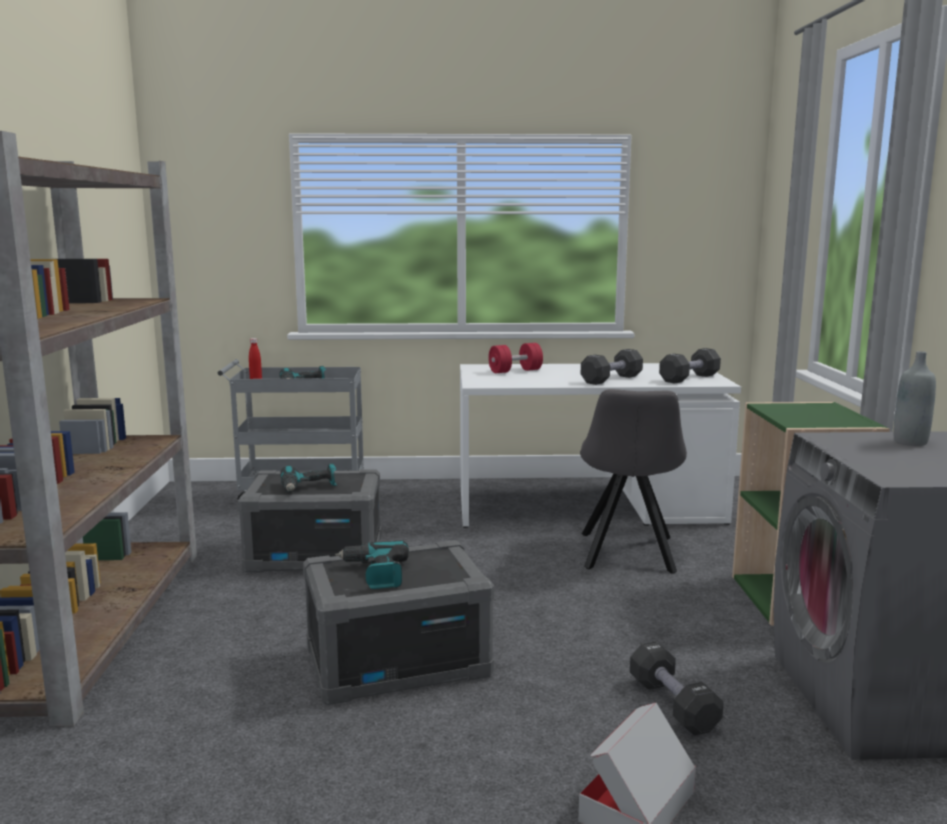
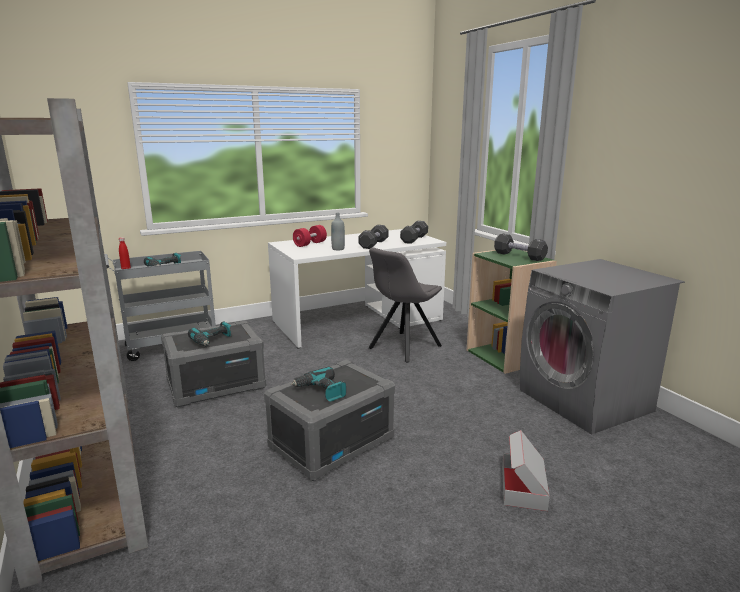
camera: 25 degrees left, 5 degrees up
(627, 553) = (404, 347): grey chair -> grey chair turned 60 degrees clockwise
(673, 705) = (495, 428): black dumbbell -> black dumbbell (519, 256)
(910, 442) = (587, 268): grey bottle -> grey bottle (338, 249)

